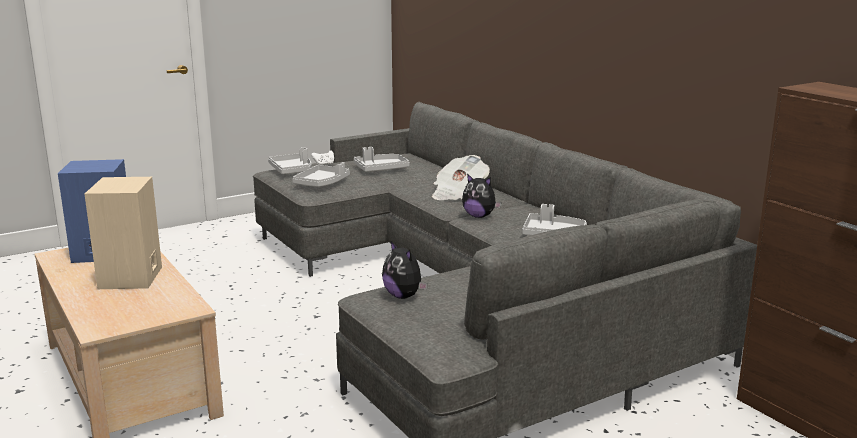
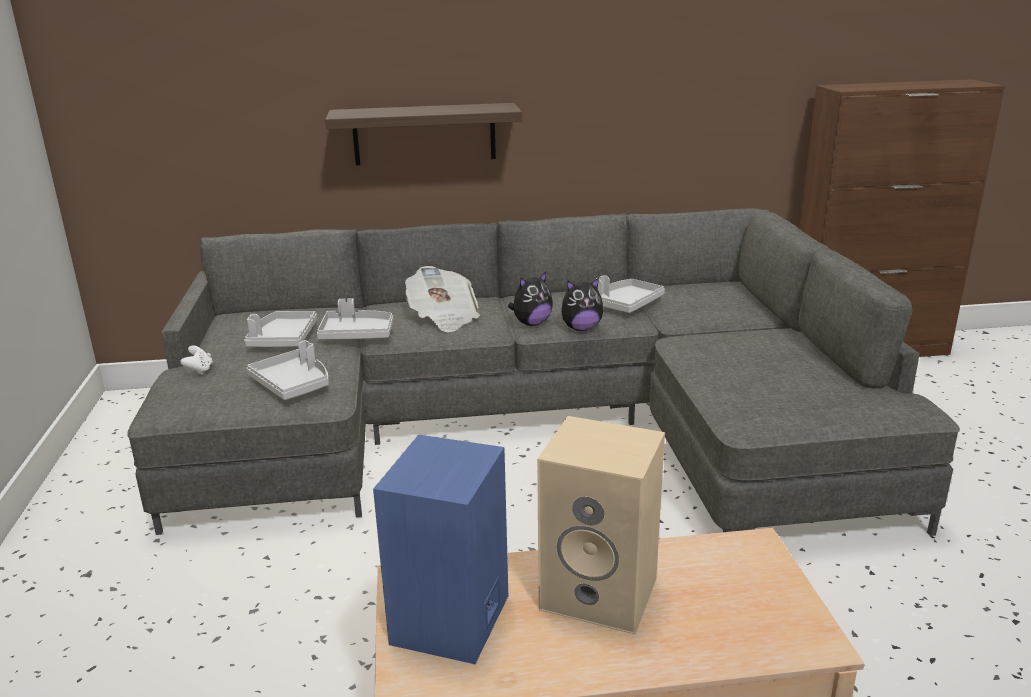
camera: 65 degrees left, 5 degrees up
(292, 170) = (193, 396): grey tray -> grey tray (357, 334)
(404, 296) = (760, 401): plush toy -> plush toy (581, 328)
(531, 61) = (424, 134): none -> shelf

